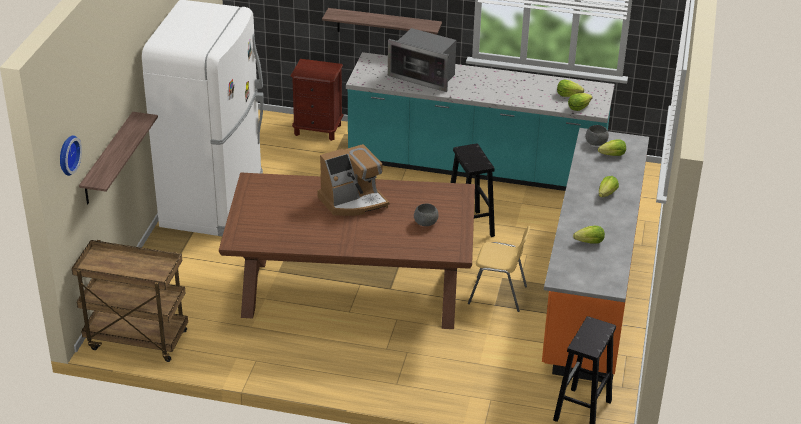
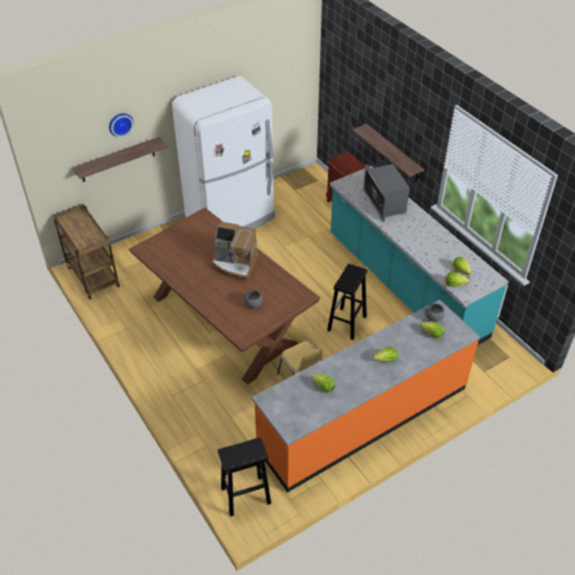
camera: 45 degrees right, 10 degrees up
(67, 154) = (56, 145): wall clock -> wall clock (120, 124)

